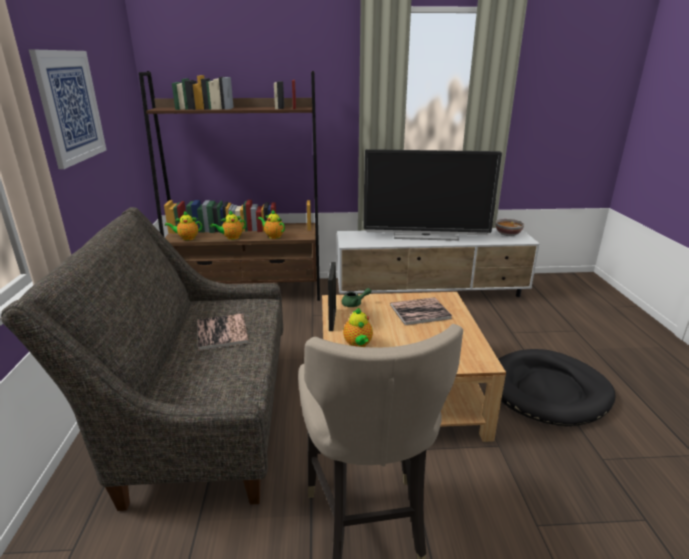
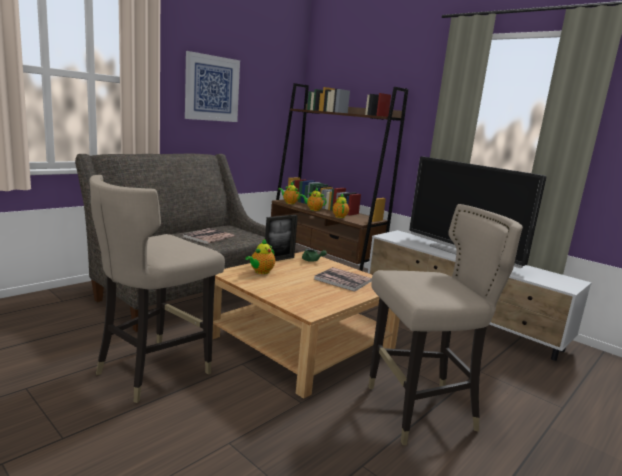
camera: 45 degrees right, 10 degrees down
(507, 234) = (557, 279): bowl -> none
(548, 390) = (419, 411): black dog bed -> beige stool

